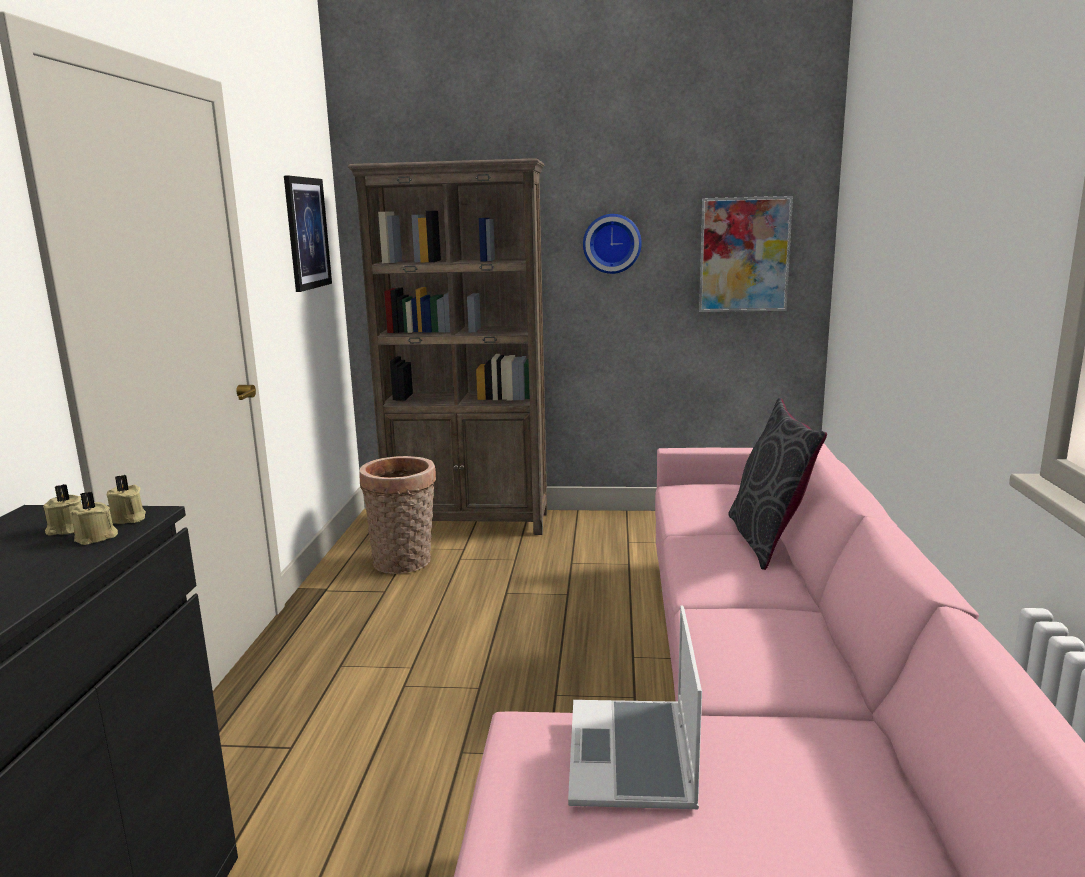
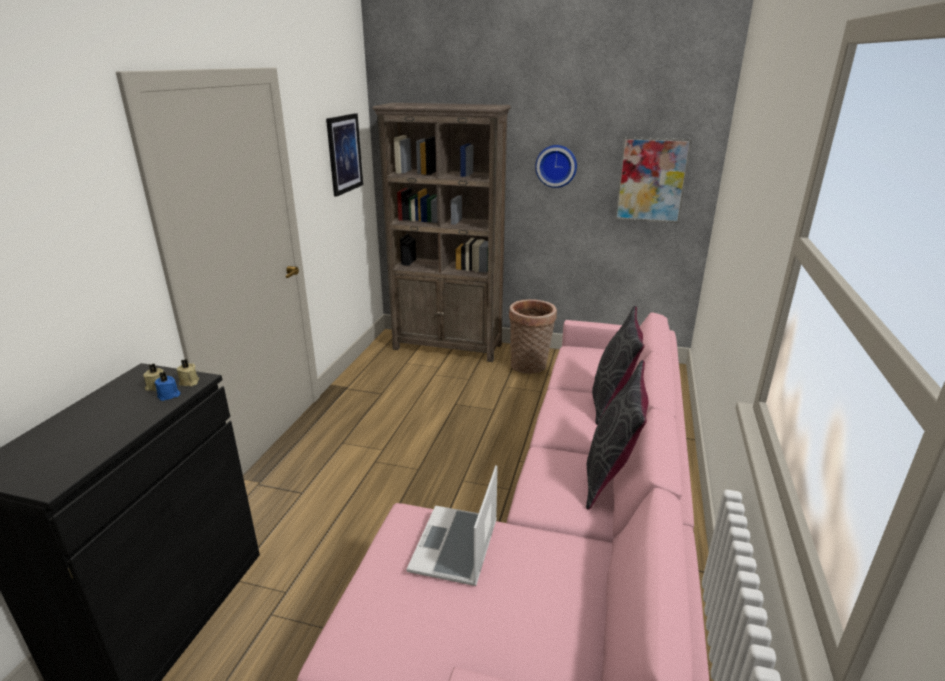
camera: 10 degrees right, 10 degrees up
(96, 537) = (169, 395): beige candle -> blue candle
(404, 563) = (399, 374): basket -> basket (530, 366)
(820, 630) = (610, 475): none -> grey pillow

